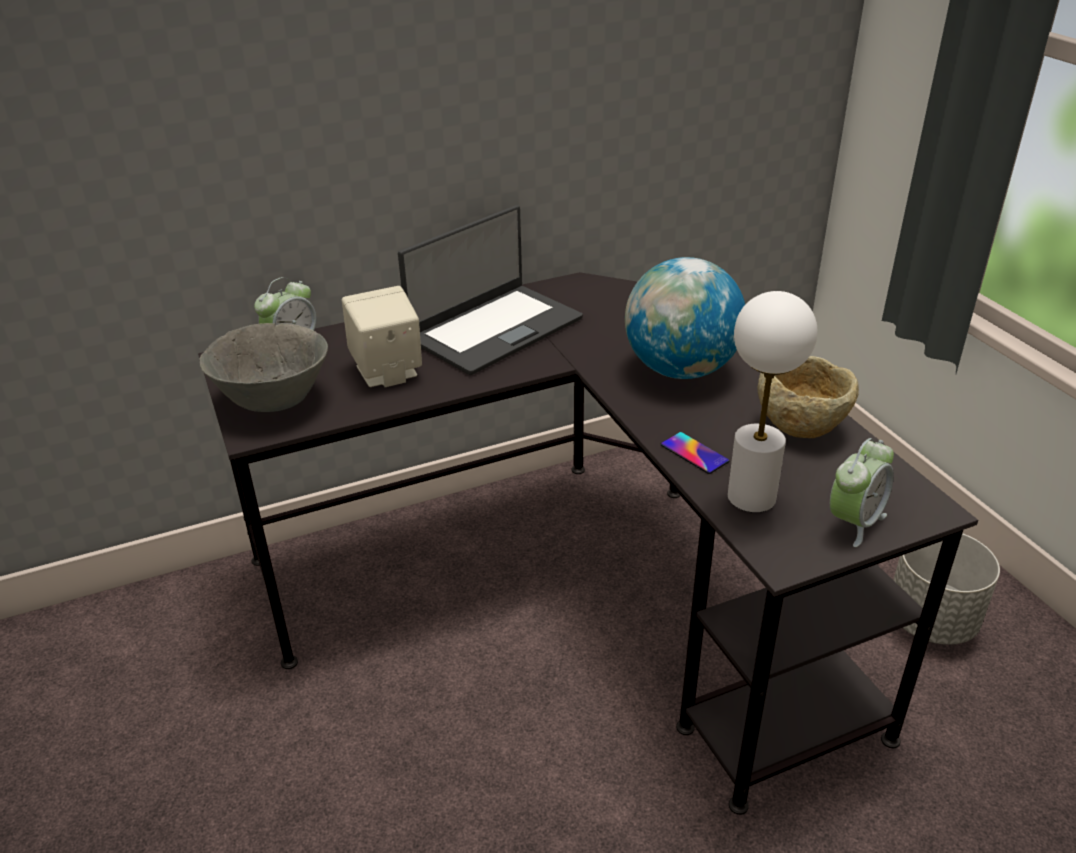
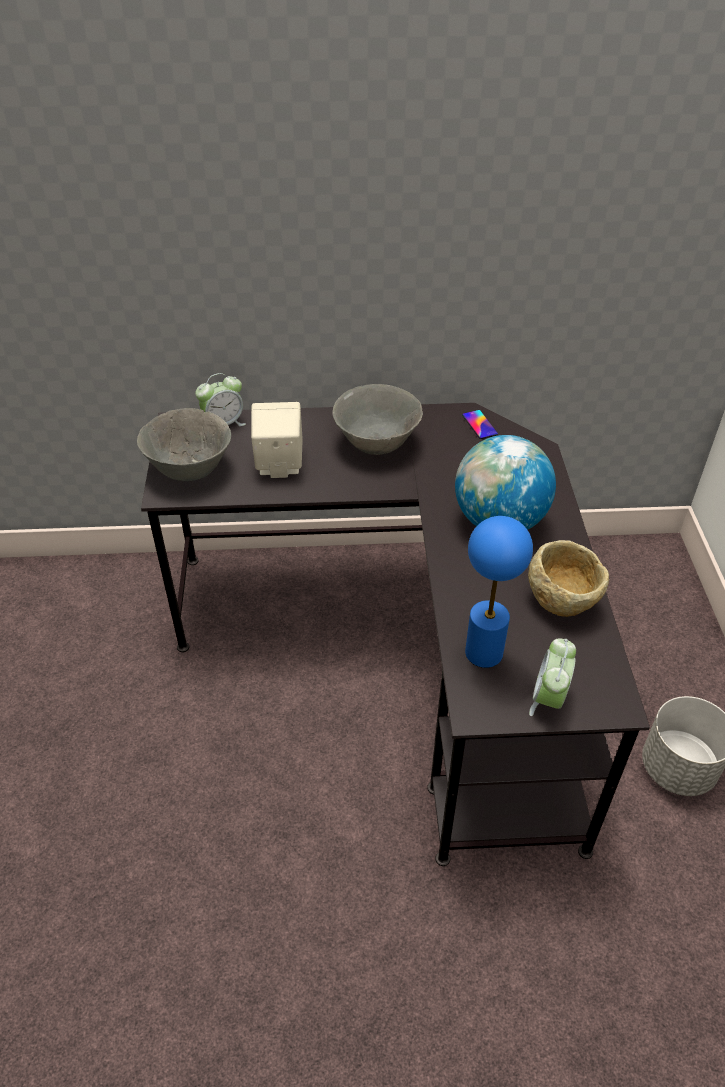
camera: 20 degrees right, 10 degrees up
(494, 329) = (377, 443): laptop -> grey bowl
(694, 453) = (464, 601): phone -> phone (479, 424)
(752, 497) = (484, 652): white table lamp -> blue table lamp
(854, 522) = (548, 698): alarm clock -> alarm clock turned 135 degrees clockwise

